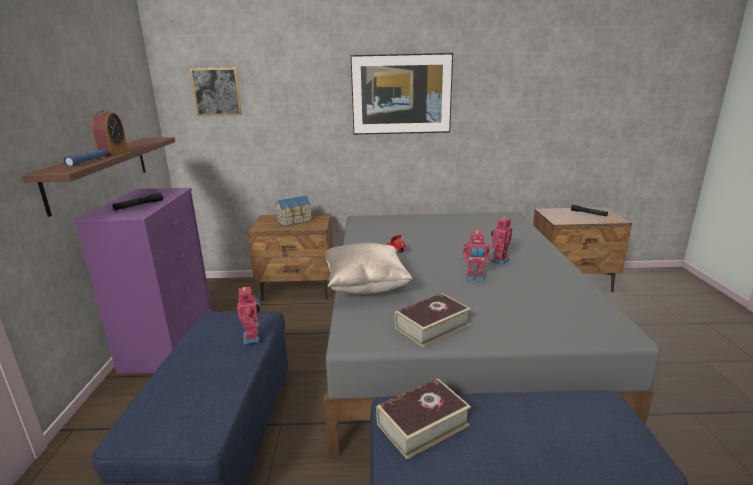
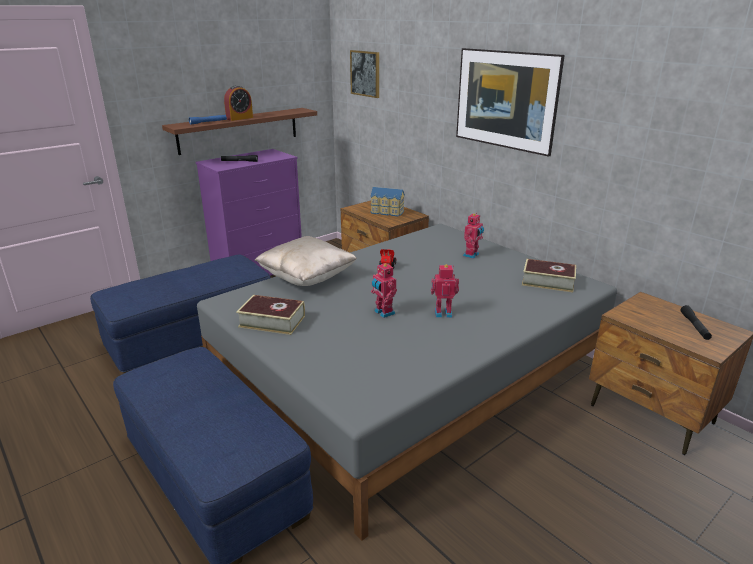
camera: 50 degrees right, 5 degrees up
(253, 338) = (223, 279): toy robot -> toy robot (472, 255)
(422, 425) = (180, 369): book -> book (548, 281)

